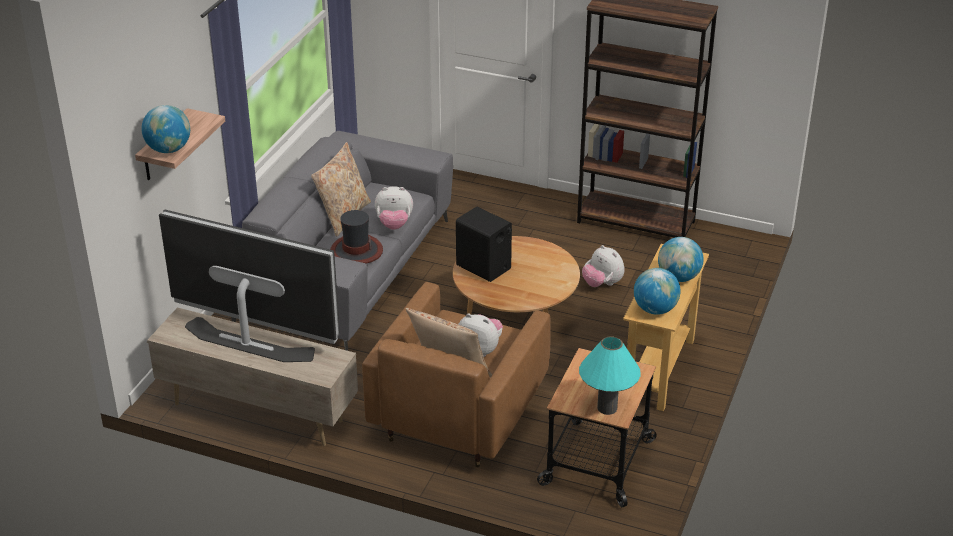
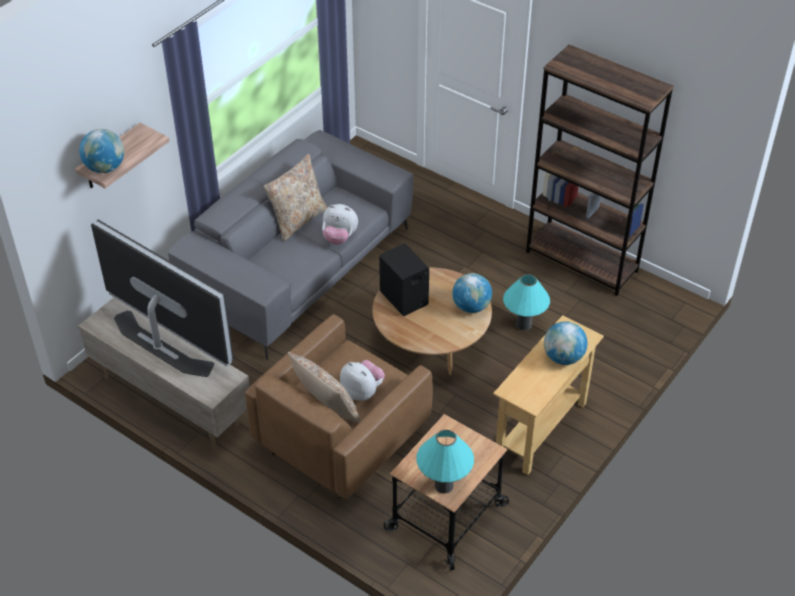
camera: 15 degrees right, 10 degrees up
(356, 251) = (294, 261): hat -> none
(602, 284) = (524, 324): plush toy -> turquoise table lamp
(655, 309) = (526, 389): globe -> globe (471, 306)

